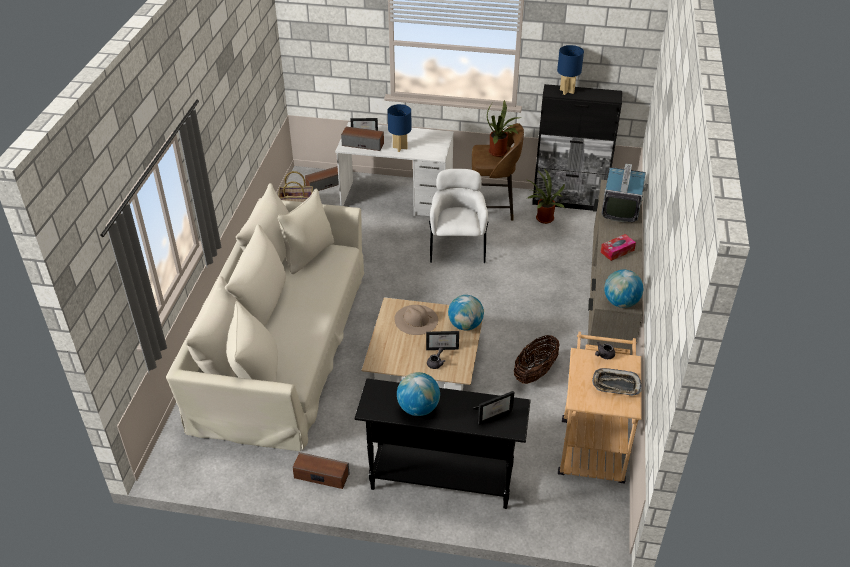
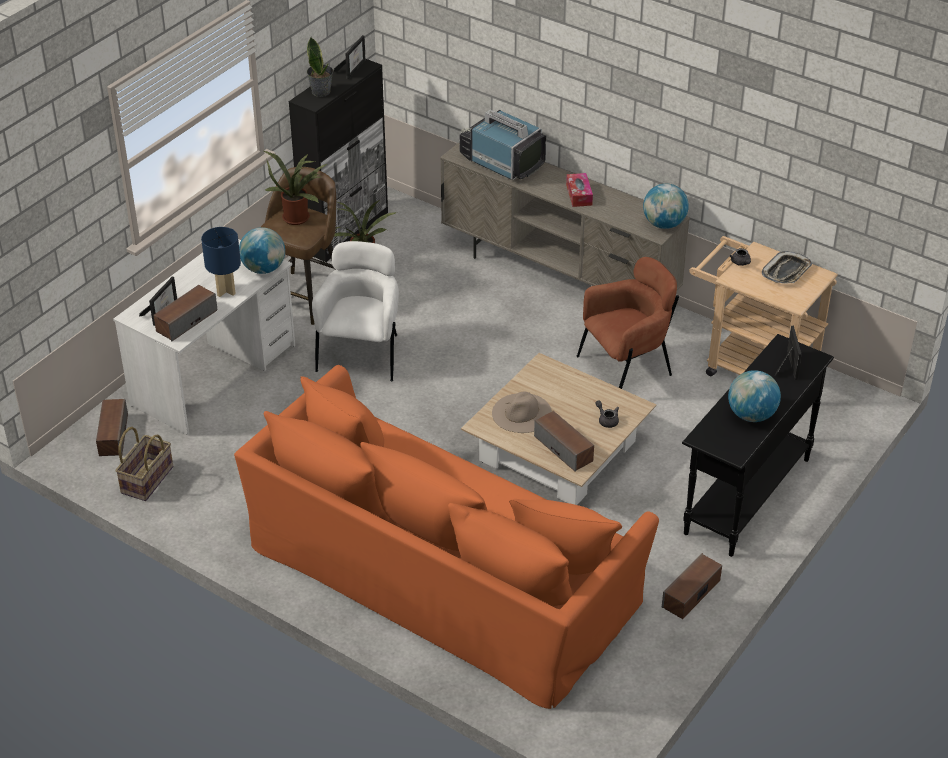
camera: 65 degrees left, 0 degrees up
(283, 346) = (443, 571): beige sofa -> orange sofa
(393, 350) = (564, 448): none -> speaker
(442, 346) = (583, 406): picture frame -> picture frame (353, 68)
(457, 247) = (362, 354): white armchair -> white armchair turned 75 degrees clockwise
(465, 325) = (558, 376): globe -> globe (264, 269)
(535, 373) = (626, 369): basket -> brown armchair
(566, 91) = (321, 91): blue table lamp -> potted plant

